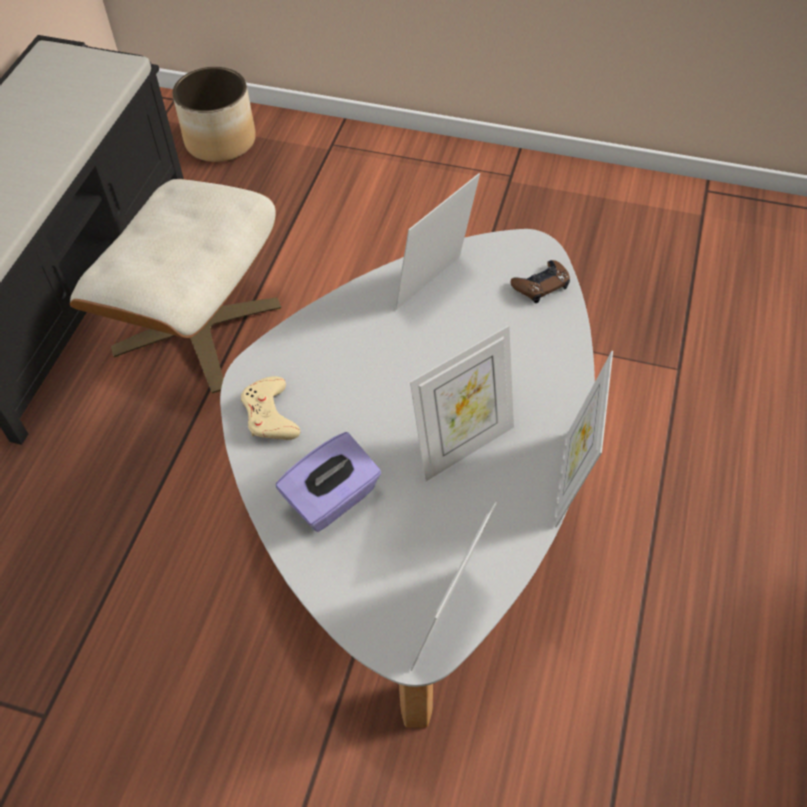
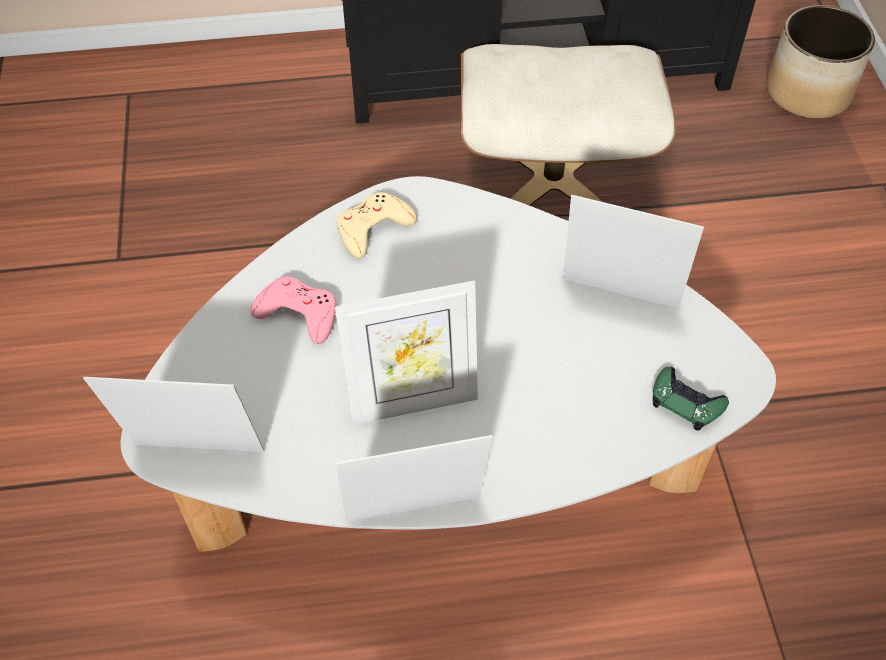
camera: 65 degrees right, 0 degrees up
(332, 499) = (298, 313): purple tissue box -> pink game controller
(463, 445) = (412, 400): picture frame -> picture frame turned 45 degrees counterclockwise
(541, 285) = (686, 402): brown game controller -> green game controller

